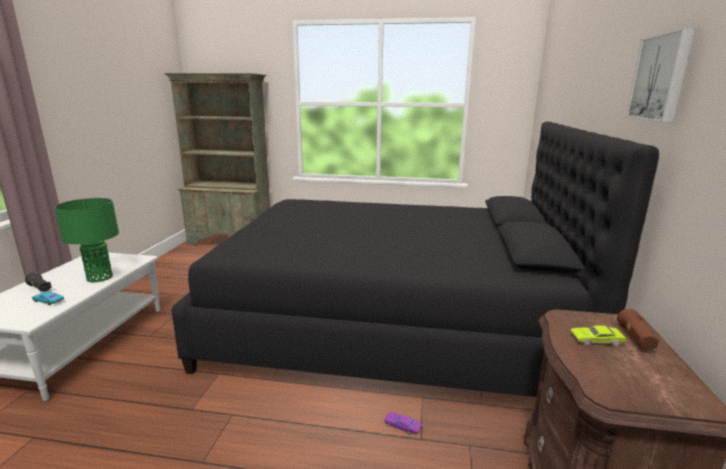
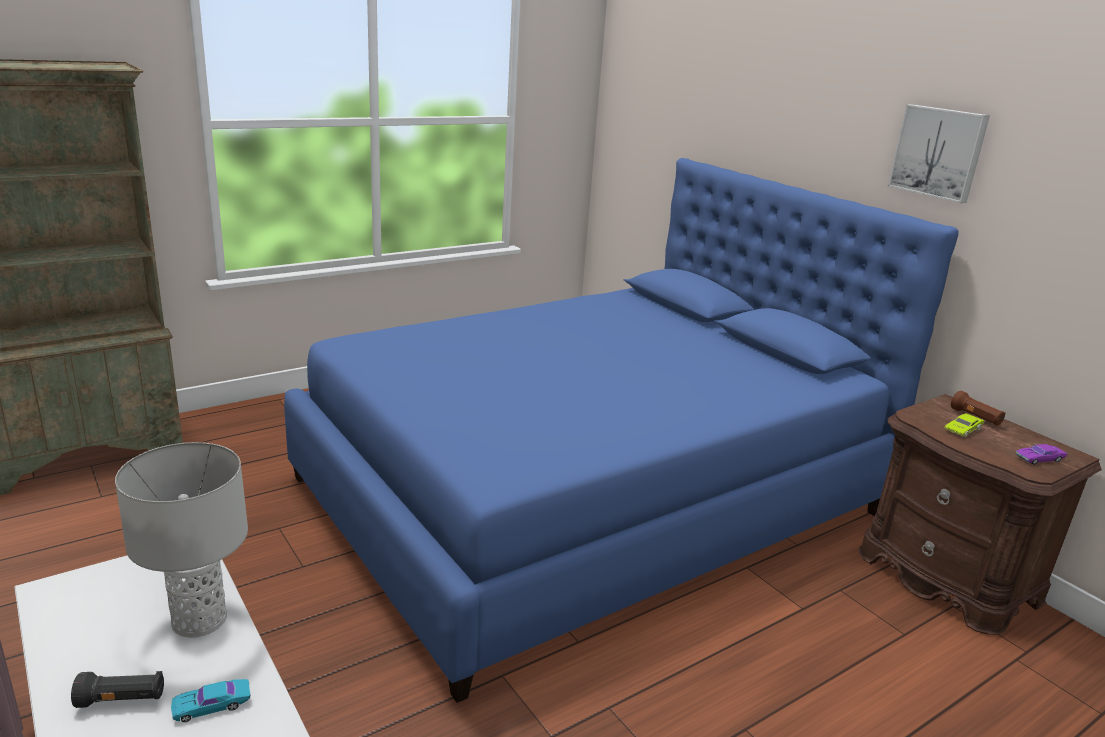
camera: 45 degrees left, 5 degrees up
(99, 277) = (198, 620): green table lamp -> white table lamp
(390, 322) = (591, 496): black bed -> blue bed
(402, 426) = (773, 606): purple toy car -> purple toy car (1039, 458)

